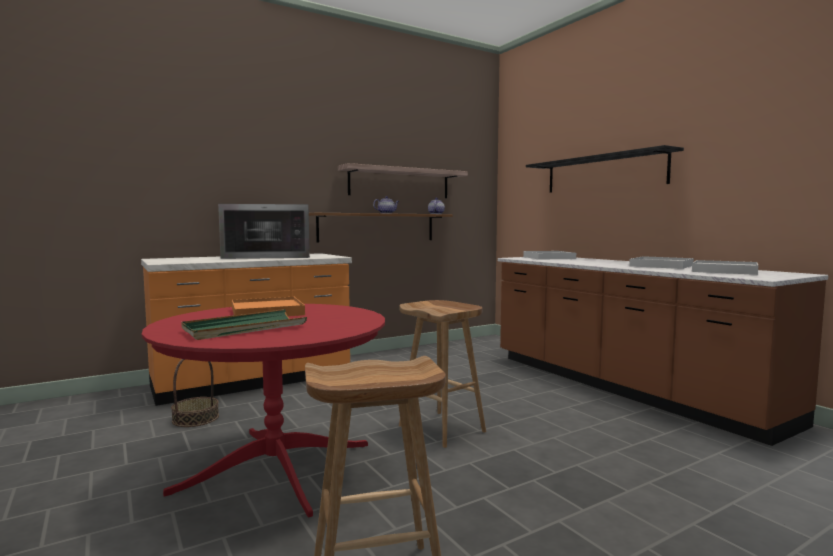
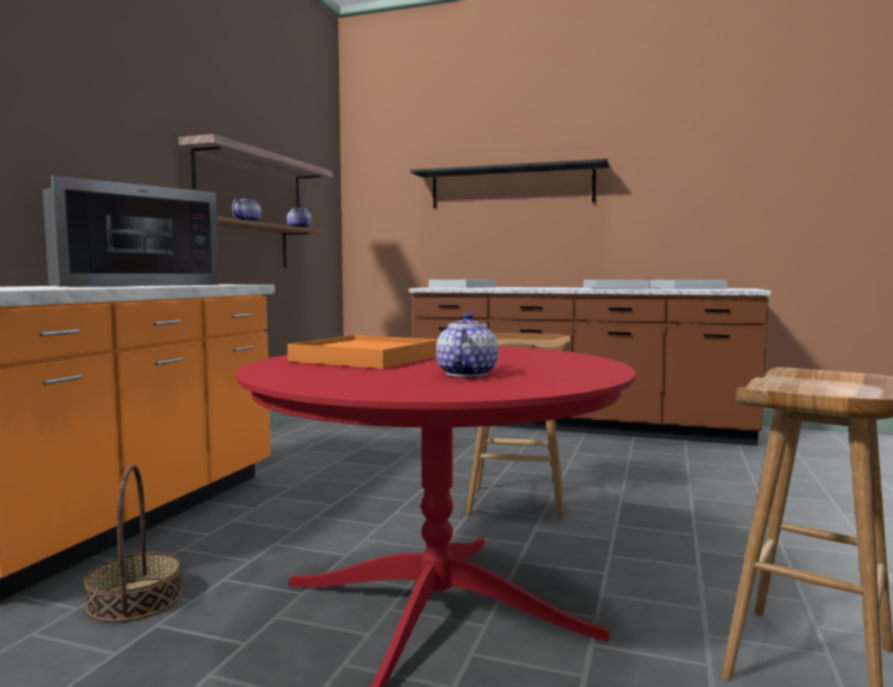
camera: 40 degrees left, 0 degrees up
(244, 328) = (466, 374): green tray -> teapot

